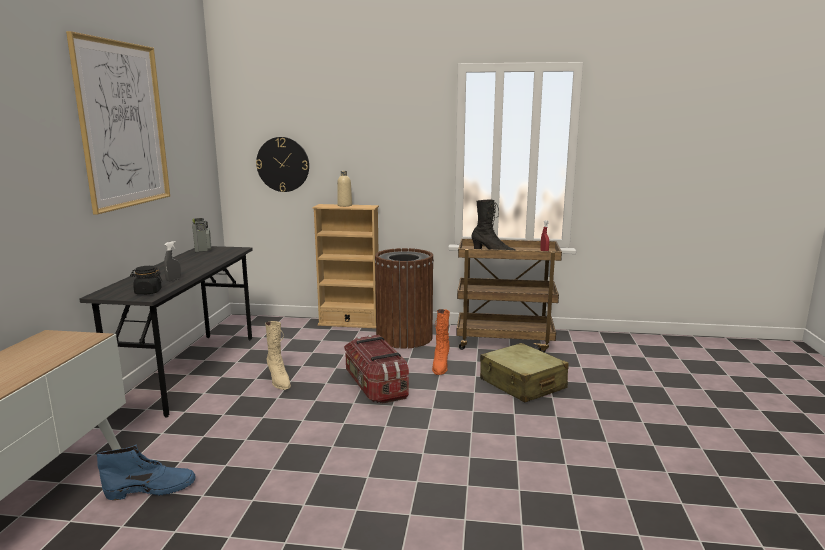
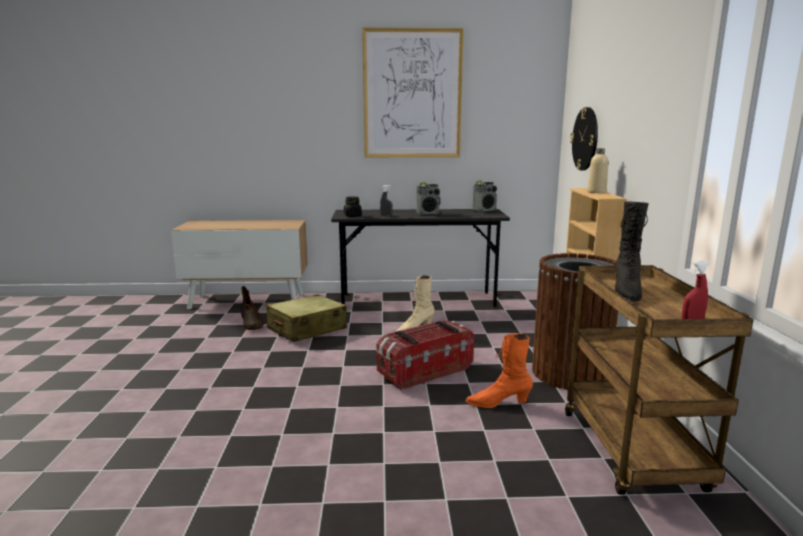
camera: 80 degrees right, 0 degrees up
(151, 489) = (252, 323): blue boot -> brown boot
(187, 266) = (428, 213): none -> radio
(522, 384) = (477, 470): beige suitcase -> beige suitcase (306, 329)

